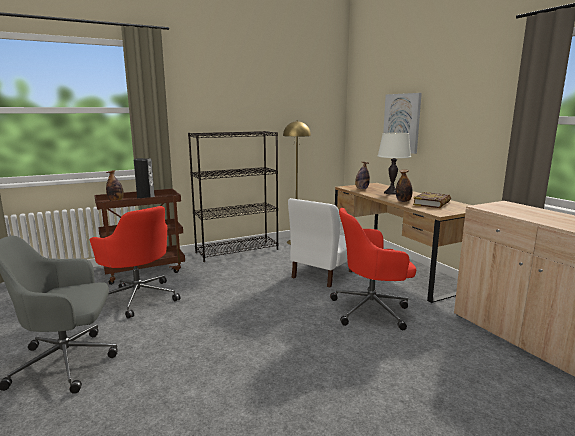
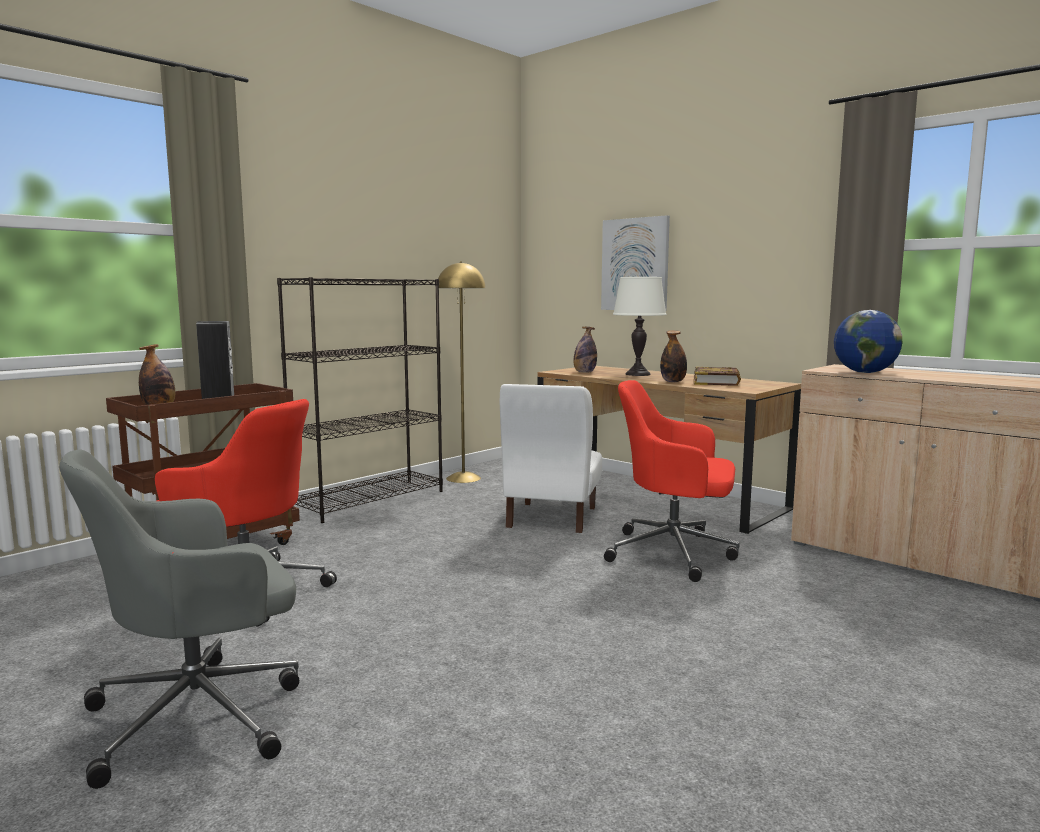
camera: 20 degrees left, 5 degrees down
(372, 310) = (674, 553): red office chair -> red office chair turned 45 degrees clockwise
(506, 212) = (865, 372): none -> globe

